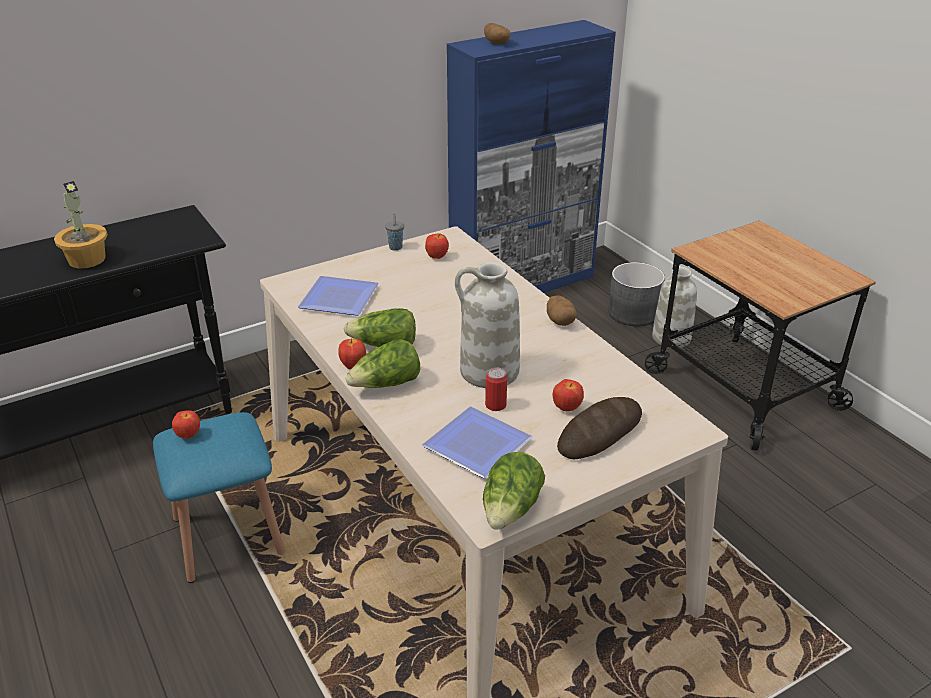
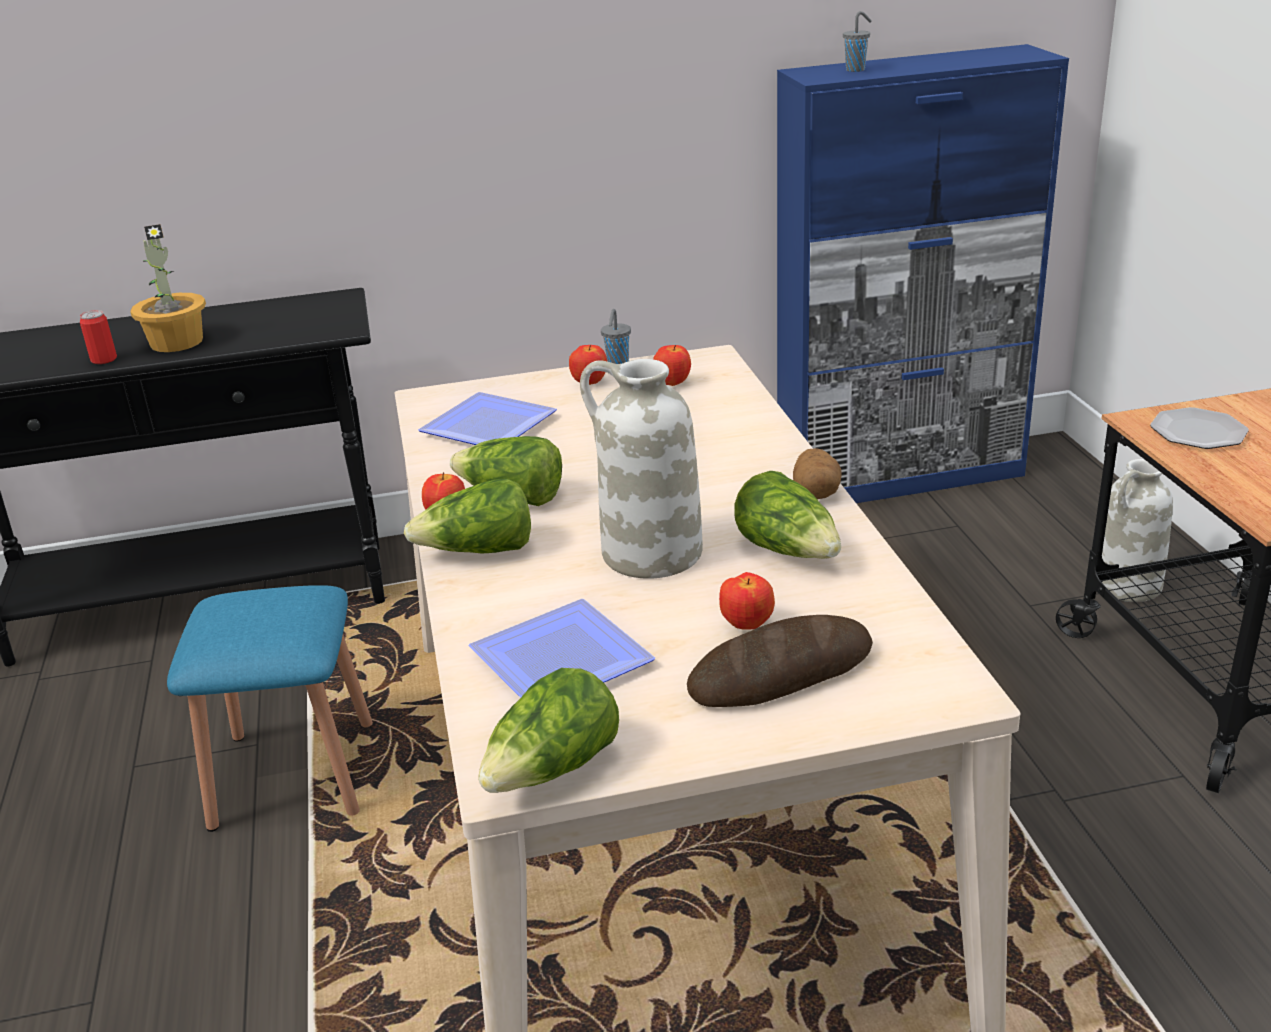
camera: 20 degrees right, 5 degrees down
(188, 435) = (234, 604): apple -> apple (589, 383)
(495, 405) = (630, 604): can -> can (104, 359)
(497, 43) = (856, 70): potato -> grey cup
(565, 359) = (789, 551): none -> lettuce
(633, 313) = (1073, 538): grey planter -> none
(725, 255) = (1199, 432): none -> plate

